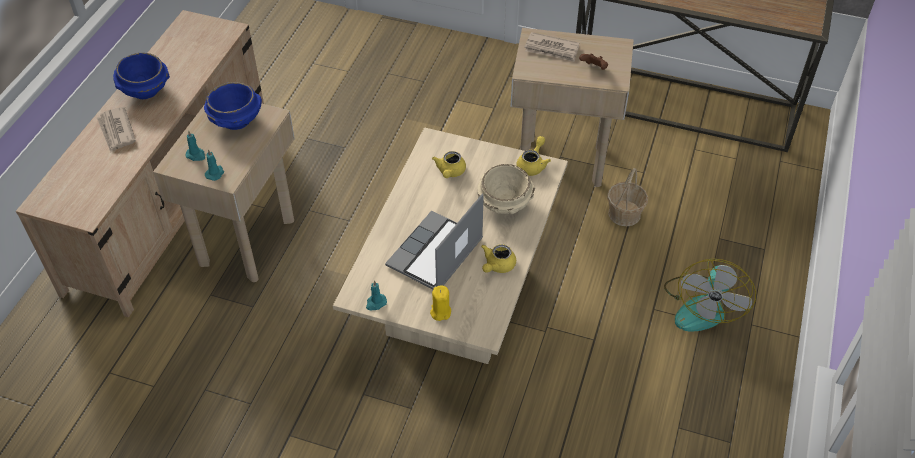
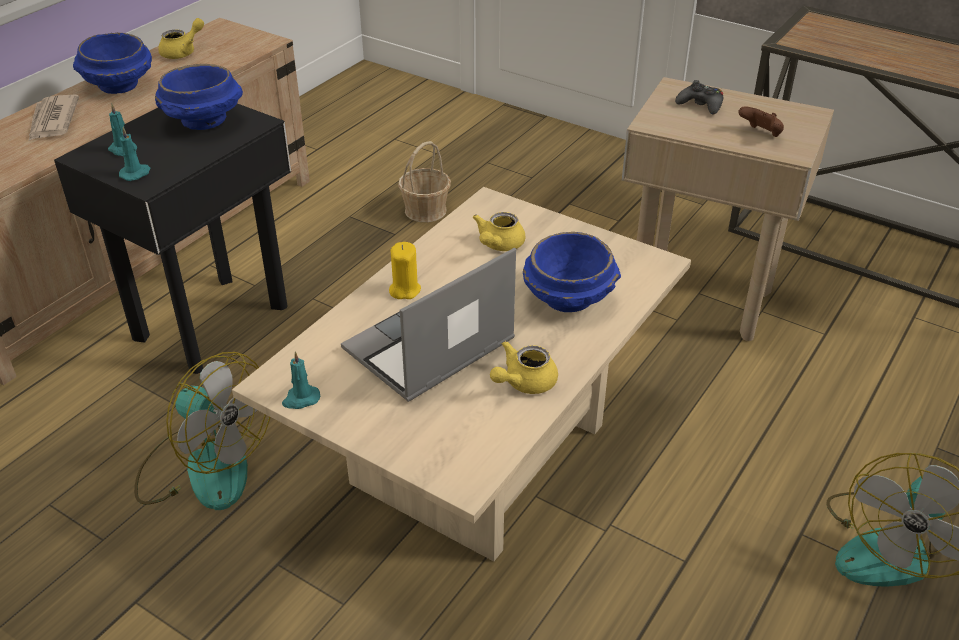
camera: 15 degrees right, 10 degrees down
(248, 242) = (213, 322): beige side table -> black side table
(291, 344) = (204, 467): none -> fan
(440, 312) = (400, 433): yellow candle -> yellow candle (404, 290)
(505, 203) = (569, 298): beige bowl -> blue bowl
(532, 164) = (632, 255): yellow teapot -> yellow teapot (183, 52)
(552, 49) = (700, 105): newspaper -> black game controller
(624, 213) = (782, 384): basket -> basket (426, 210)

